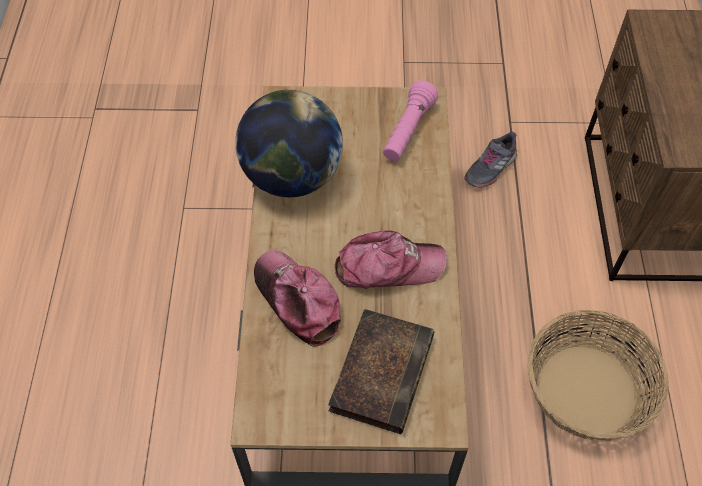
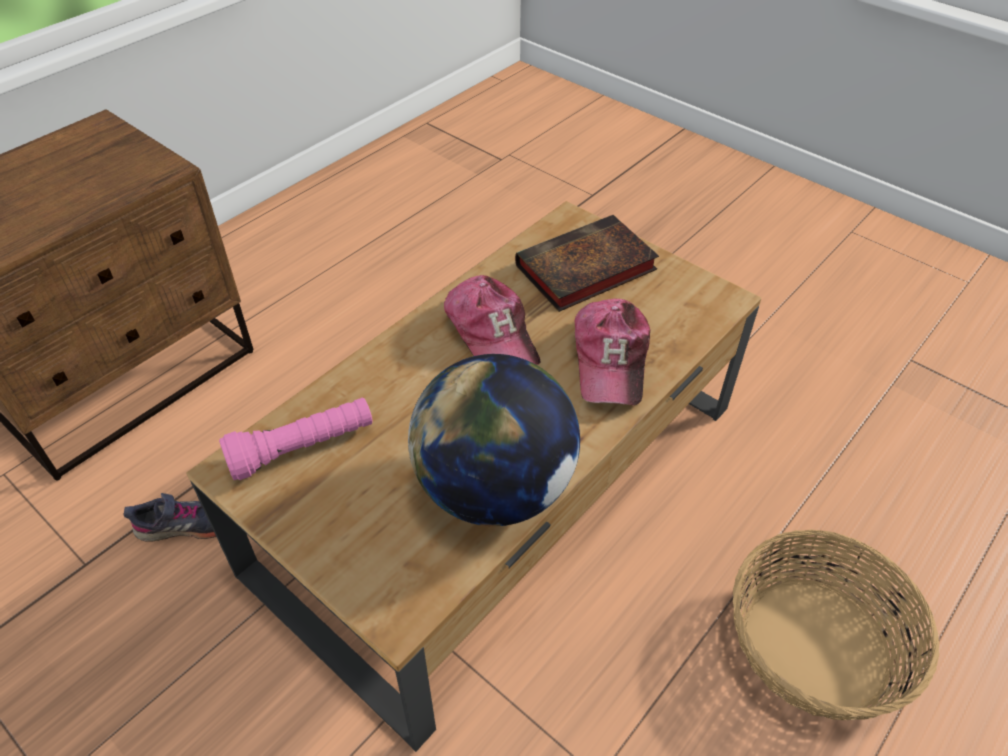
camera: 140 degrees left, 10 degrees down
(388, 266) = (491, 334): cap -> cap turned 150 degrees counterclockwise
(586, 391) = (383, 303): basket -> basket (815, 645)

